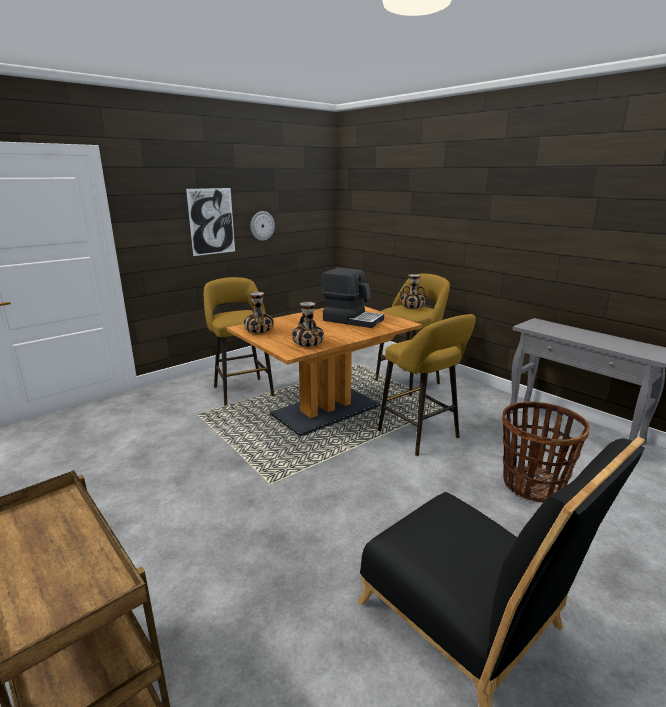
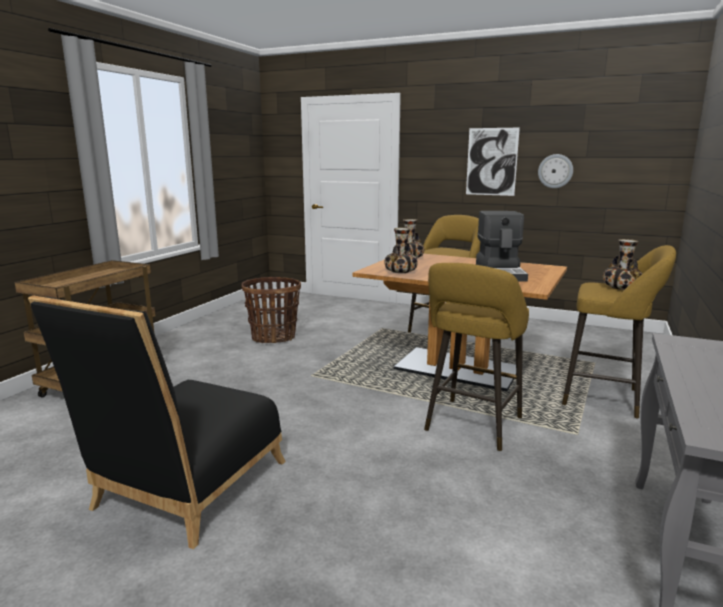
camera: 65 degrees right, 5 degrees down
(532, 485) = (441, 518): basket -> basket (273, 337)

